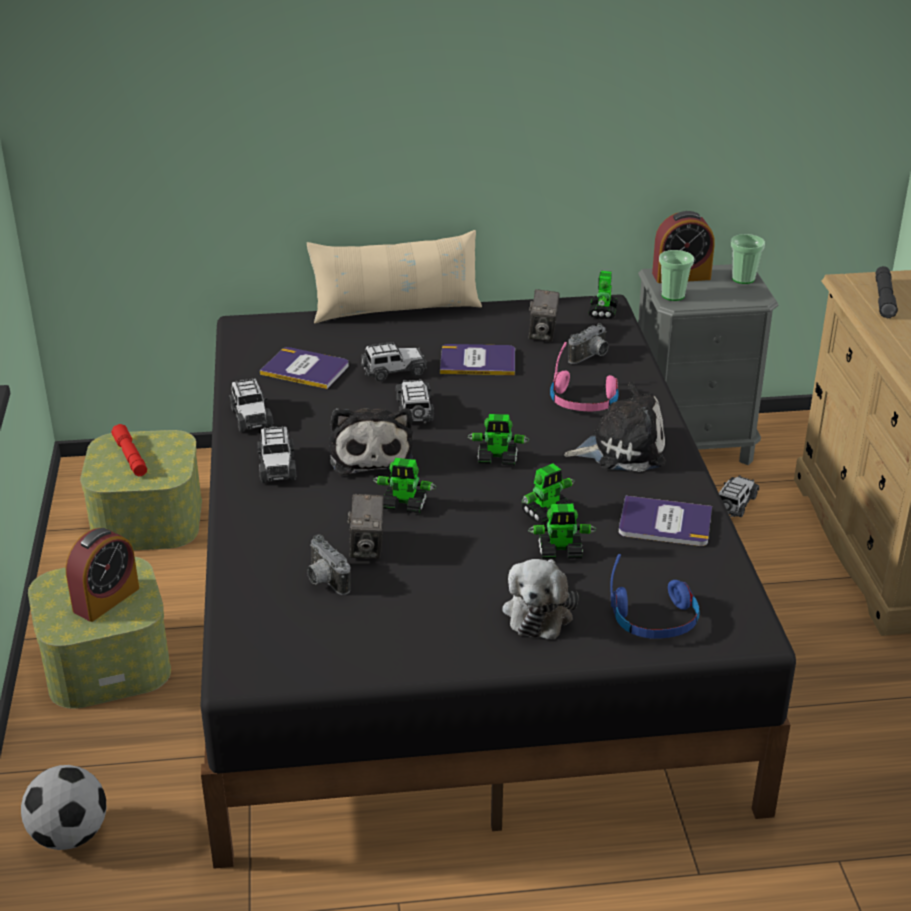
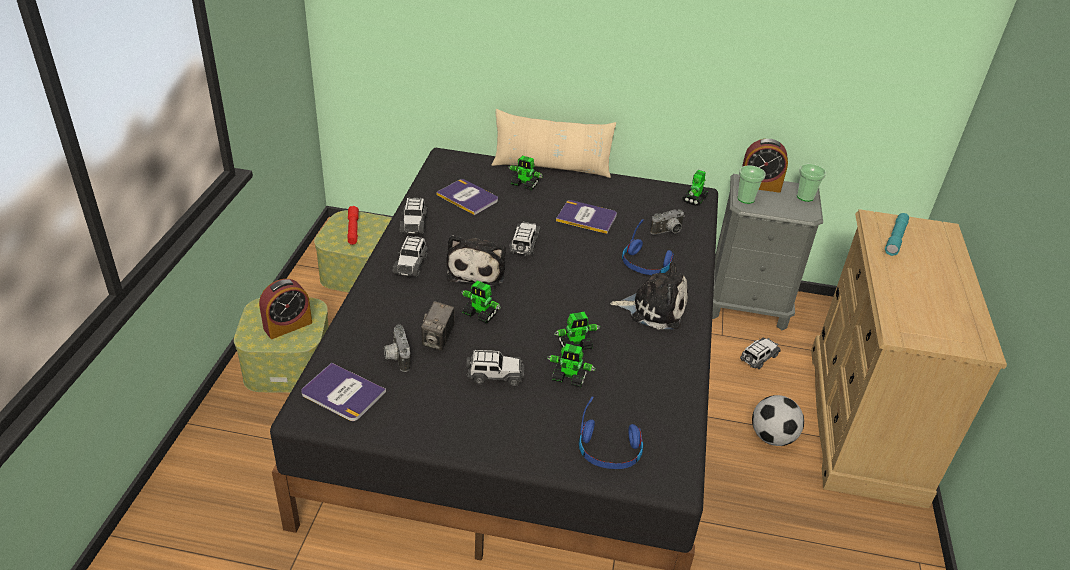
camera: 15 degrees right, 5 degrees up
(69, 835) = (208, 479): football -> football (772, 437)
(394, 371) = (525, 212): toy car -> toy car (495, 375)
(498, 459) = (562, 295): toy robot -> toy robot (524, 185)
(539, 611) = (530, 420): plush toy -> none
(543, 334) = (643, 207): camera -> none
(583, 401) = (645, 264): pink headphones -> blue headphones
(665, 523) = (656, 374): book -> book (342, 393)
(884, 298) = (895, 238): grey flashlight -> turquoise flashlight

